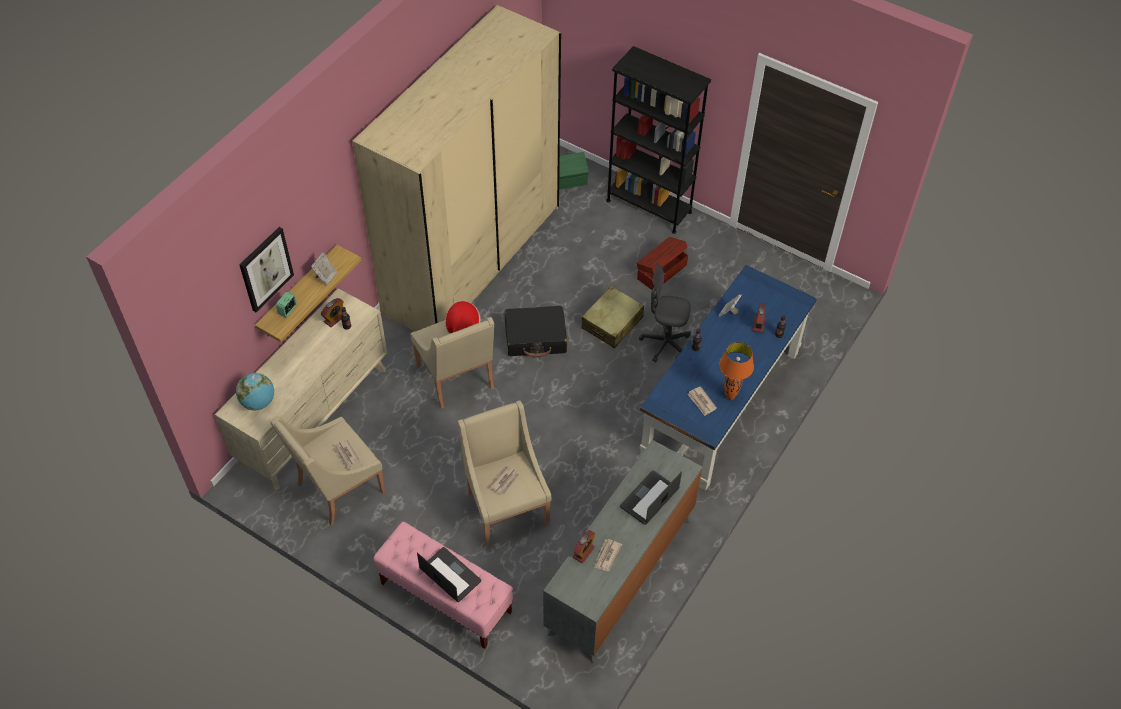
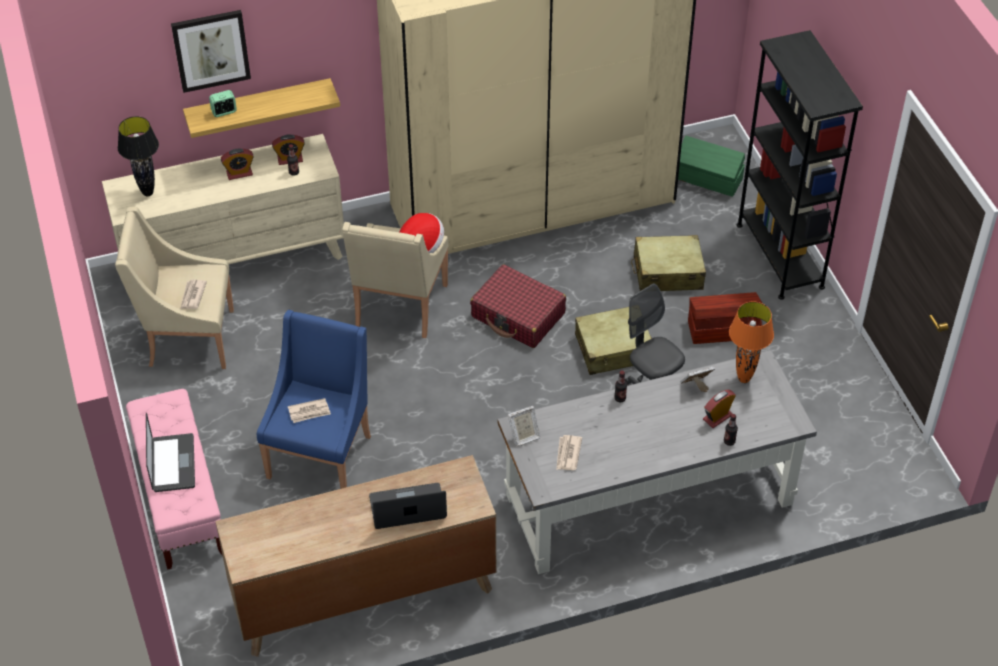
camera: 40 degrees right, 5 degrees down
(258, 402) = (148, 193): globe -> black table lamp
(325, 277) = (288, 102): picture frame -> picture frame (524, 436)
(505, 506) = (322, 454): beige armchair -> blue armchair
(536, 337) = (518, 315): black suitcase -> red suitcase
(583, 552) = (289, 513): alarm clock -> alarm clock (239, 173)
(596, 255) = (667, 272): none -> beige suitcase
(606, 556) = (307, 531): newspaper -> none
(620, 576) = (363, 595): grey dresser -> brown dresser
(721, 403) = (648, 500): blue desk -> grey desk
(730, 396) = (605, 468): orange table lamp -> orange table lamp (744, 378)

